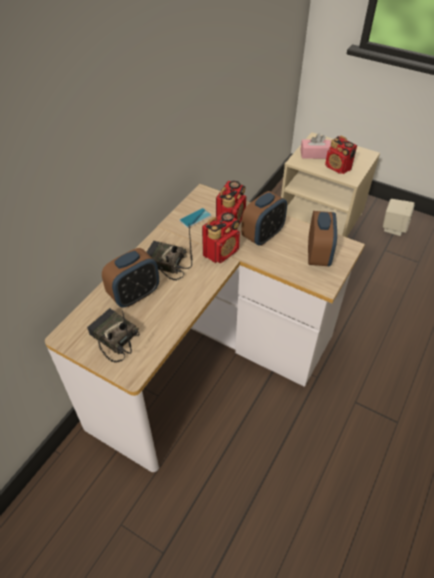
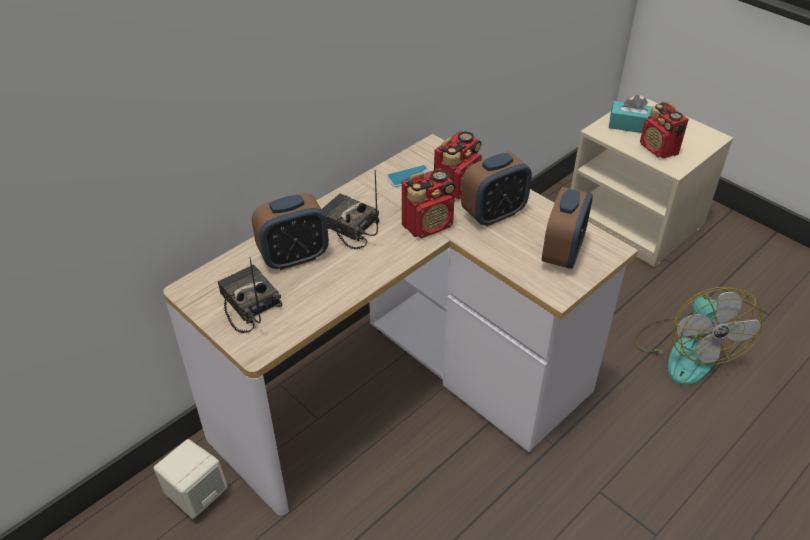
camera: 15 degrees right, 5 degrees down
(315, 154) = (630, 125): pink tissue box -> turquoise tissue box
(378, 296) = (685, 351): none -> fan
(393, 227) = (744, 257): beige speaker -> beige speaker (196, 495)

